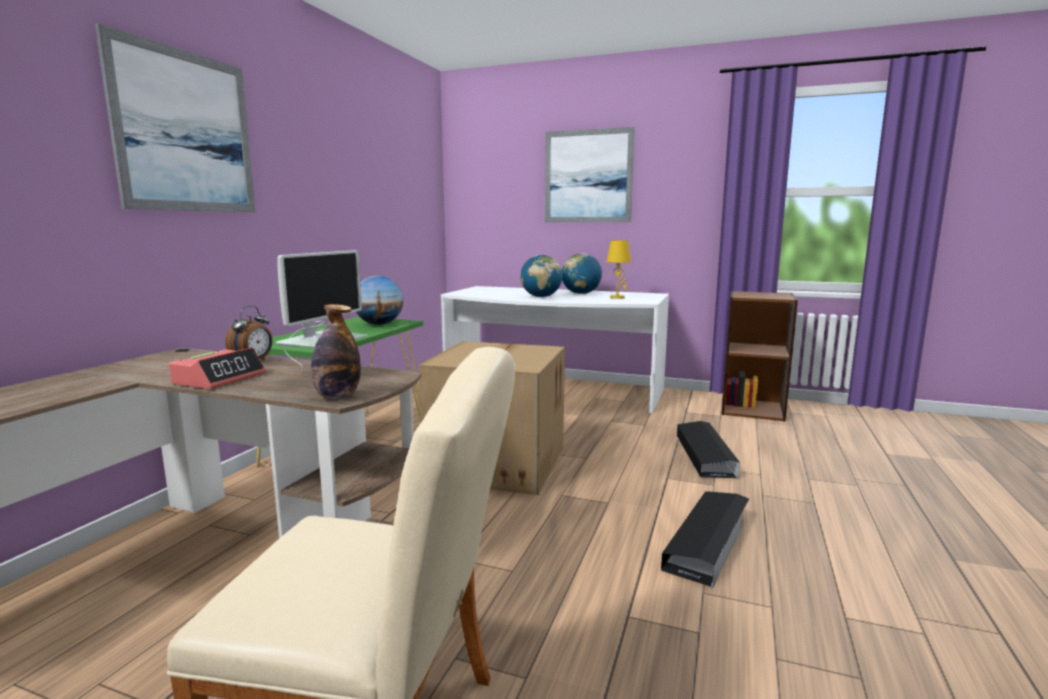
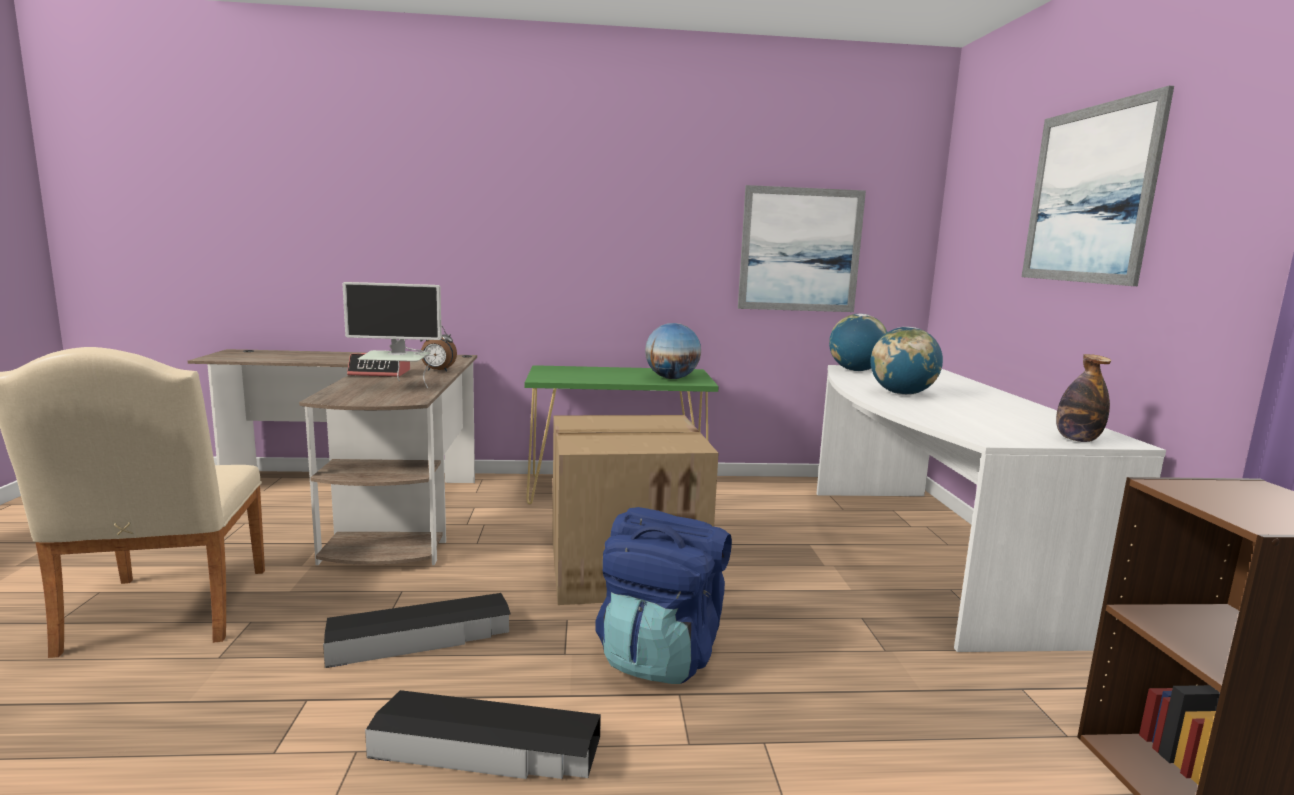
camera: 65 degrees right, 0 degrees up
(185, 132) = (507, 182): picture -> picture (800, 250)
(337, 396) = (333, 397): bottle -> bottle (1077, 439)
(581, 293) = (990, 406): globe -> globe (855, 370)
(617, 297) = (999, 424): yellow table lamp -> none
(623, 474) = (661, 654): none -> blue backpack
(705, 455) = (813, 727): black storage box -> black storage box (421, 637)

